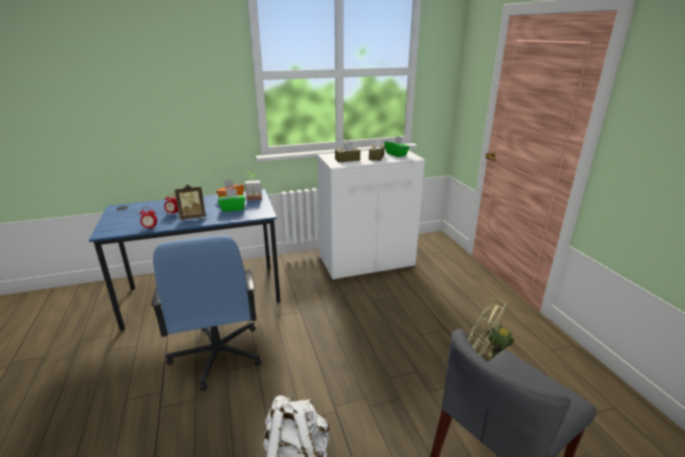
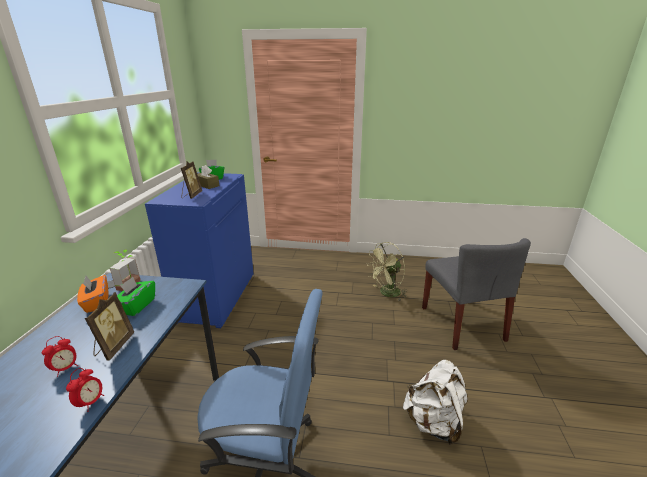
camera: 65 degrees left, 0 degrees up
(347, 159) = (191, 195): brown tissue box -> picture frame
(367, 262) = (216, 296): white cabinet -> blue cabinet

